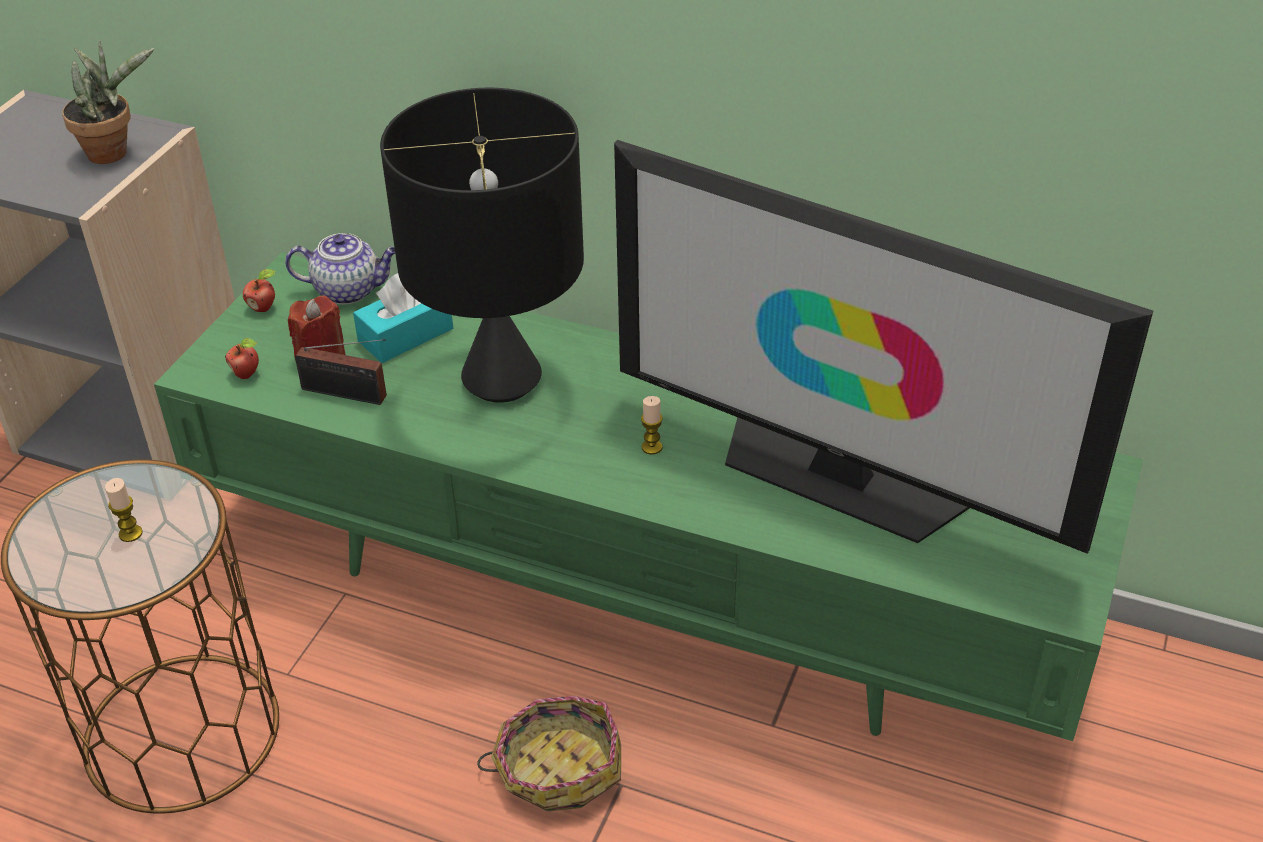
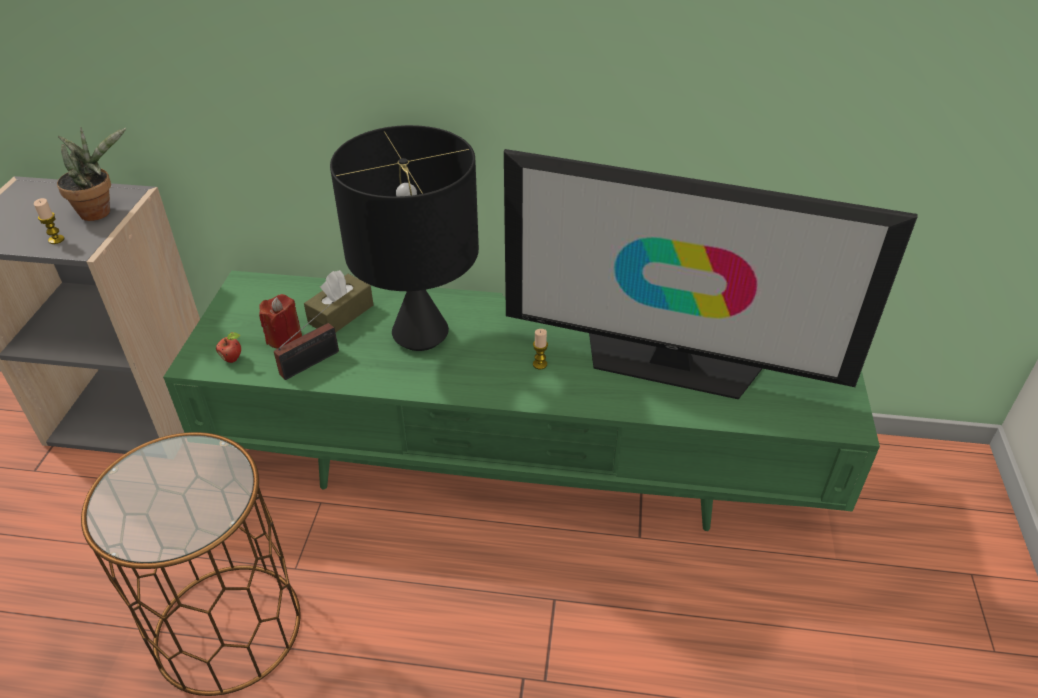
camera: 15 degrees left, 0 degrees up
(130, 533) = (185, 492): candle -> candle (56, 239)
(264, 308) = (231, 310): apple -> none
(348, 394) = (313, 361): radio -> radio turned 45 degrees counterclockwise
(349, 290) = (290, 289): teapot -> none
(405, 335) = (341, 314): turquoise tissue box -> brown tissue box
(558, 767) = (508, 596): basket -> none

